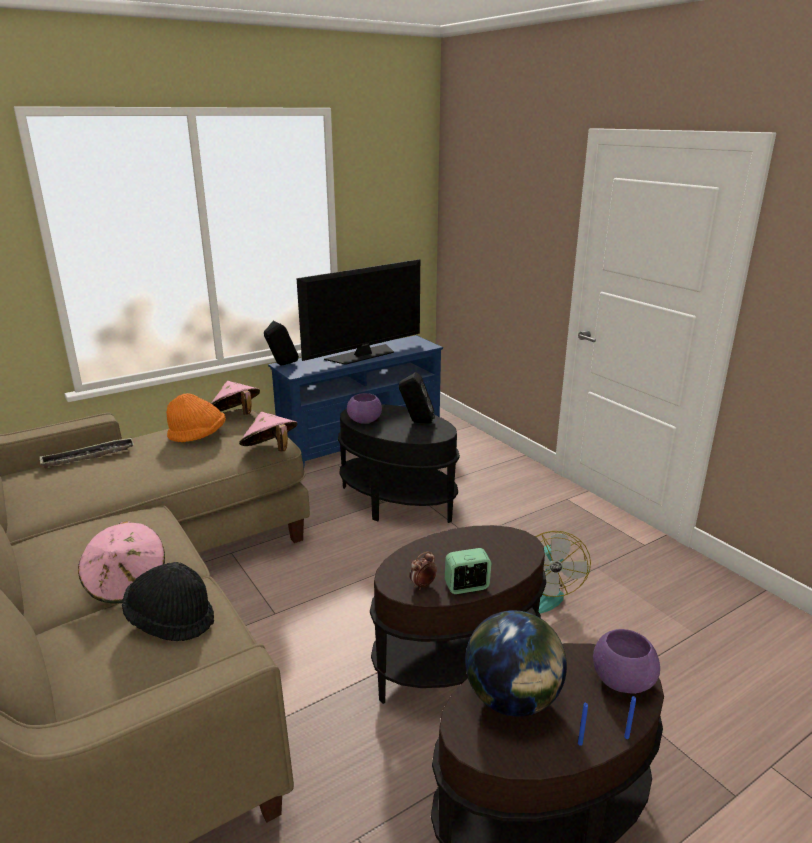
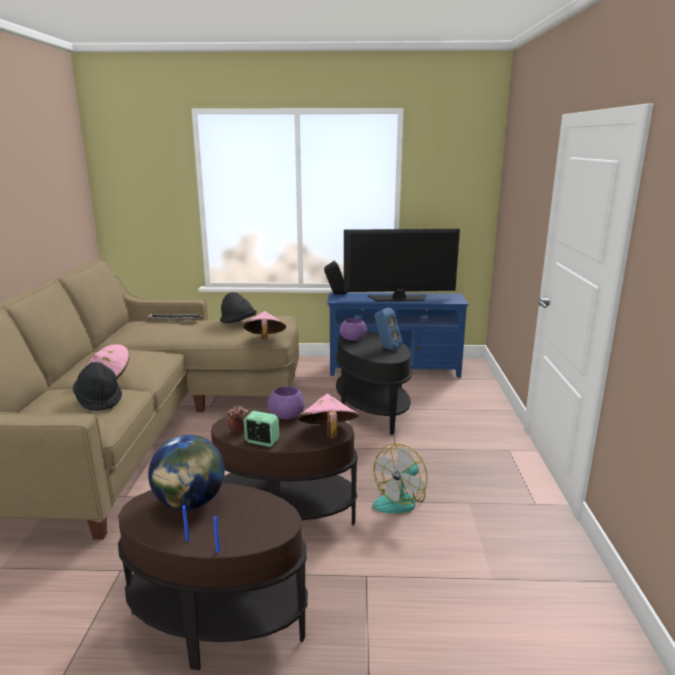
camera: 35 degrees right, 5 degrees down
(198, 436) = (238, 323): orange hat -> black hat
(236, 415) = (277, 318): pink hat -> pink hat (327, 434)
(416, 422) = (386, 348): black speaker -> blue speaker
(621, 679) = (268, 524): purple bowl -> purple bowl (287, 415)

